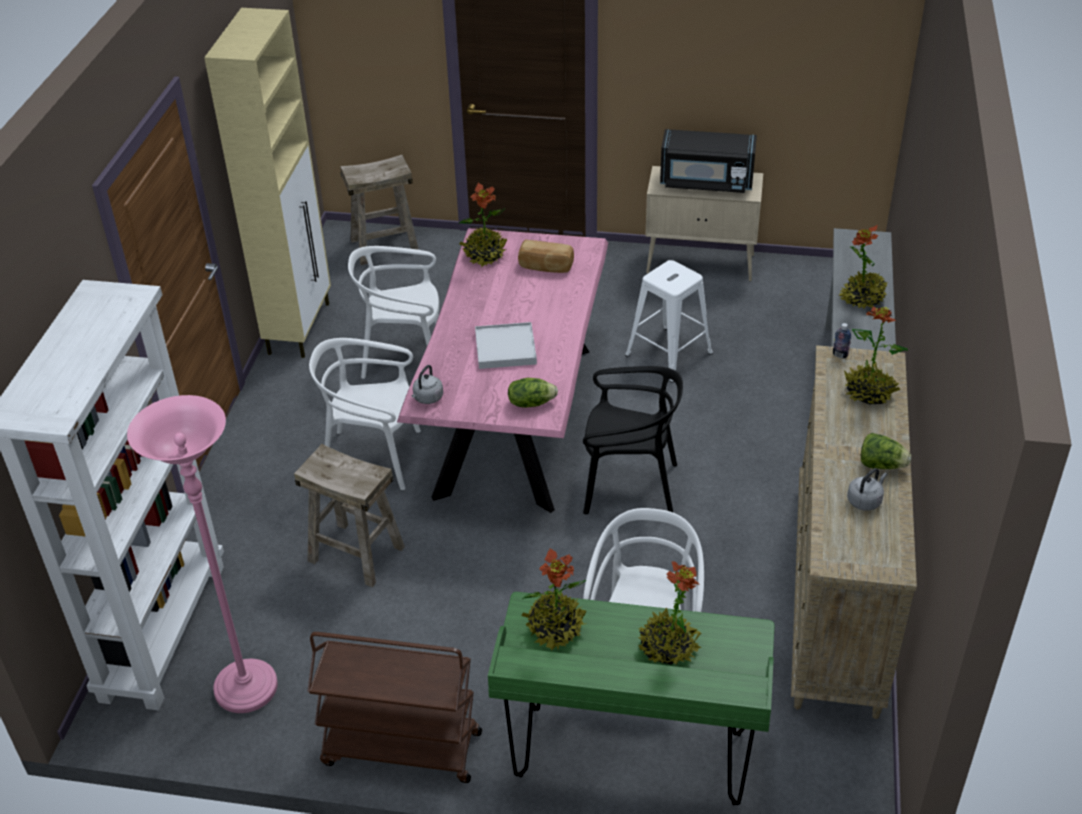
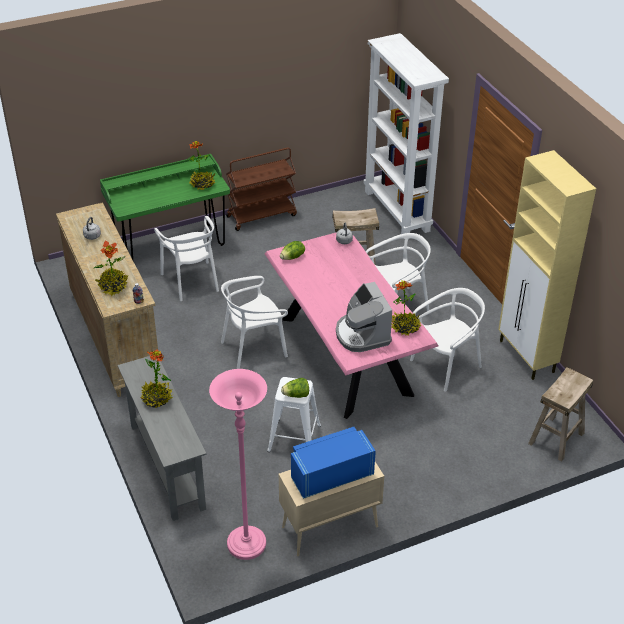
camera: 145 degrees right, 0 degrees up
(246, 689) = (340, 208): pink floor lamp -> pink floor lamp (246, 544)
(505, 348) = (333, 278): white tray -> none
(546, 266) = (362, 334): bread -> coffee machine
(629, 485) = (254, 347): black chair -> white chair
(667, 647) = (154, 194): potted plant -> none
(706, 182) = (331, 475): black microwave -> blue microwave
(881, 465) = (91, 254): lettuce -> lettuce (296, 395)

